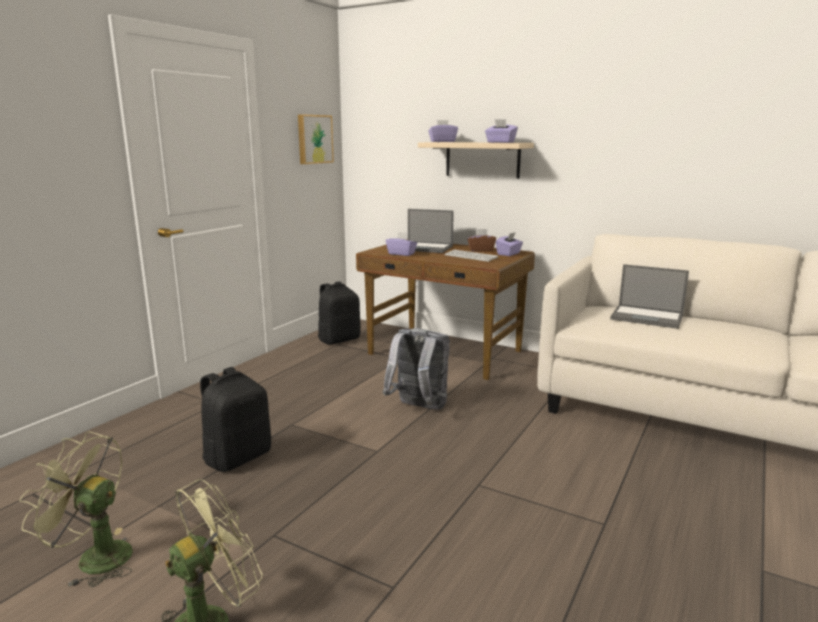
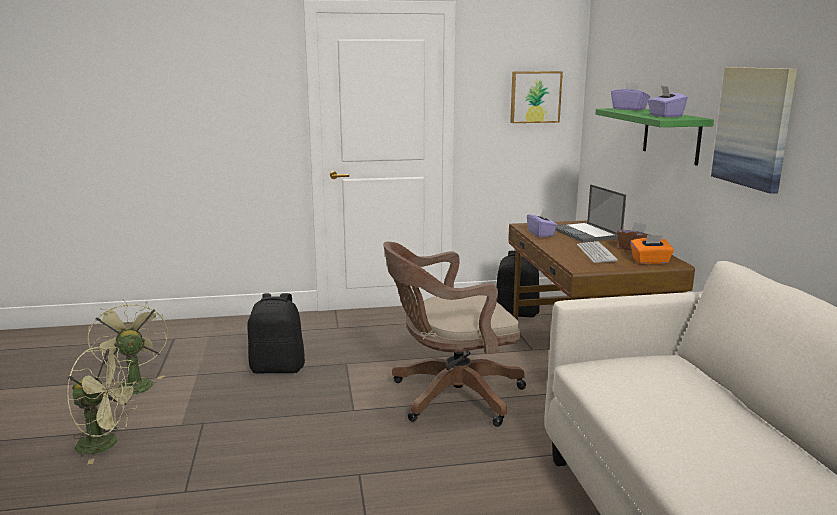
camera: 50 degrees right, 0 degrees up
(418, 408) = (450, 396): grey backpack -> brown office chair
(482, 159) = (671, 135): beige shelf -> green shelf
(509, 254) = (650, 261): purple tissue box -> orange tissue box
(579, 144) = (753, 127): none -> picture
(648, 317) = (678, 389): laptop -> none

